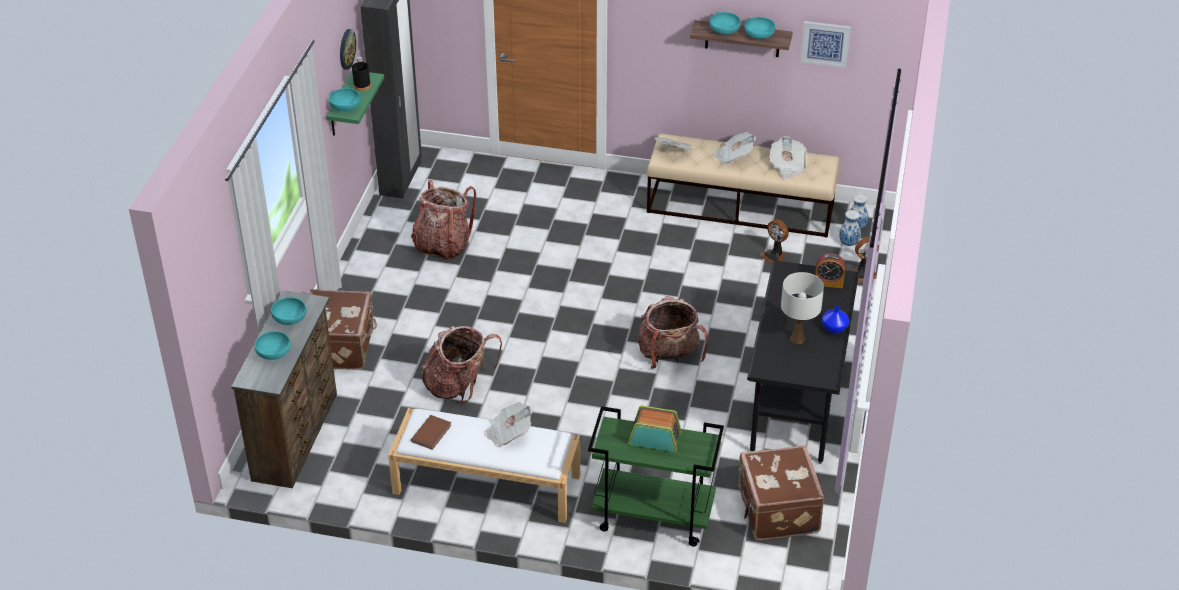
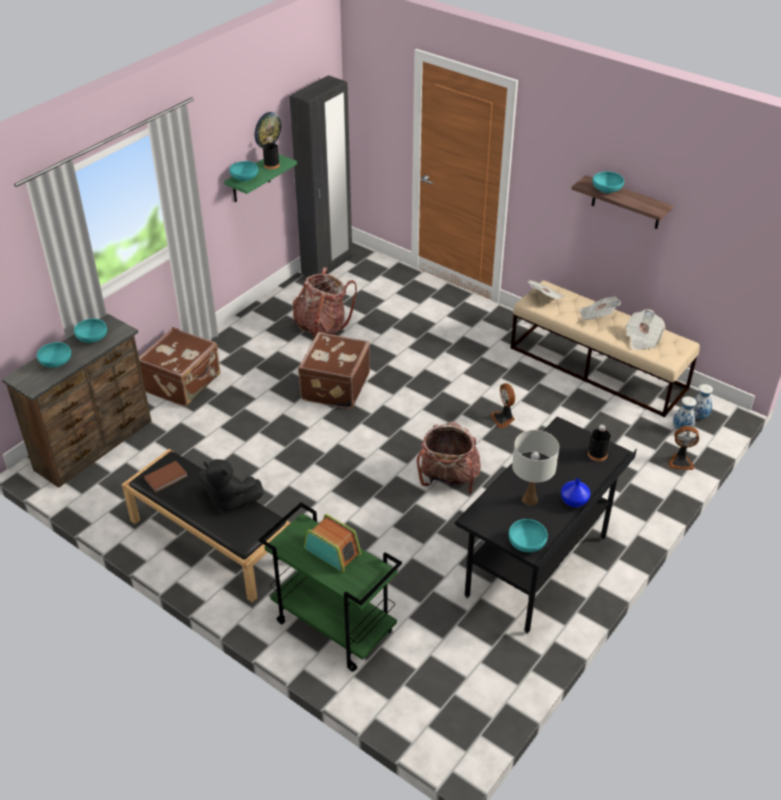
camera: 25 degrees right, 0 degrees up
(458, 386) = (251, 446): backpack -> none
(485, 484) = (210, 540): white bench -> black bench
(508, 433) = (229, 500): newspaper -> black plush toy
(759, 35) = (637, 201): turquoise bowl -> turquoise bowl (526, 543)
(774, 256) = (603, 420): fan -> fan (503, 419)
(776, 511) = (453, 666): brown suitcase -> brown suitcase (334, 387)
(825, 43) = (703, 224): picture -> none
(828, 282) = (597, 454): alarm clock -> black bottle

